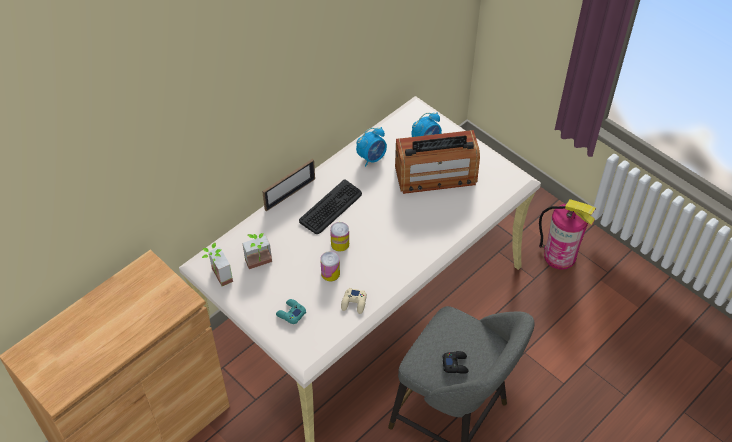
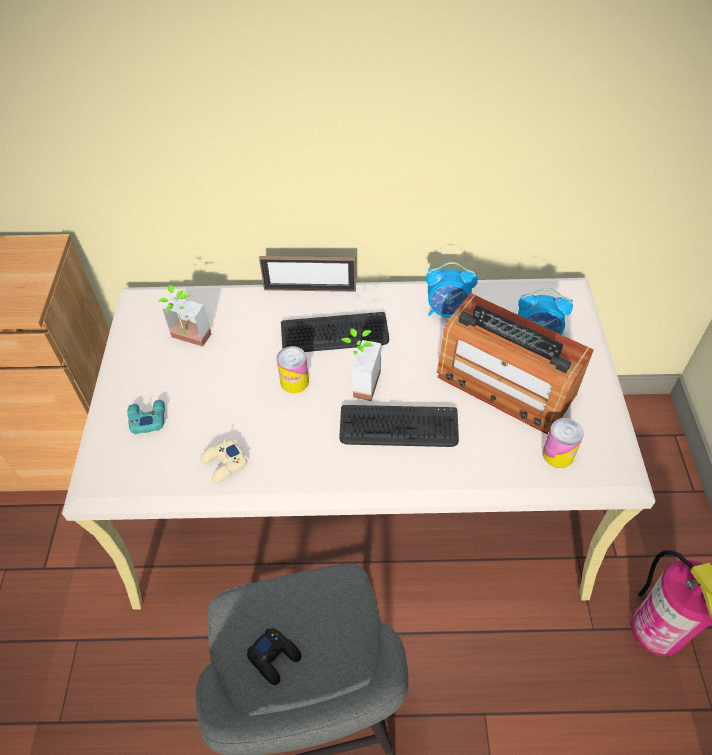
camera: 45 degrees right, 0 degrees up
(217, 277) = (134, 322): potted plant -> potted plant (359, 383)
(330, 273) = (243, 407): can -> can (558, 454)
(411, 228) = (398, 427): none -> keyboard

